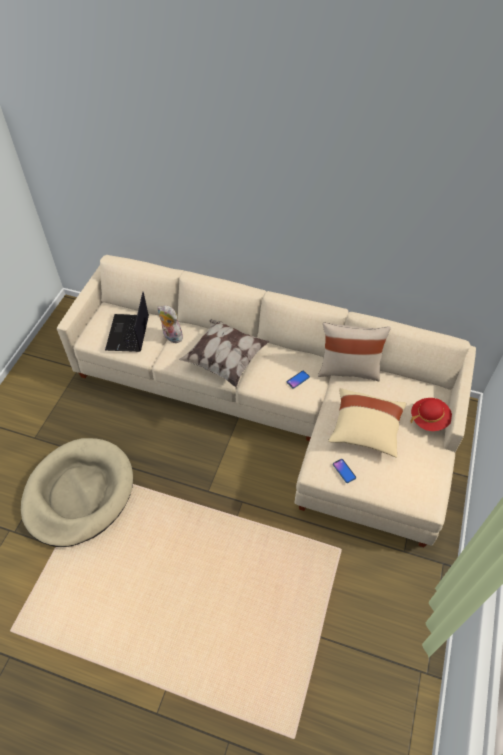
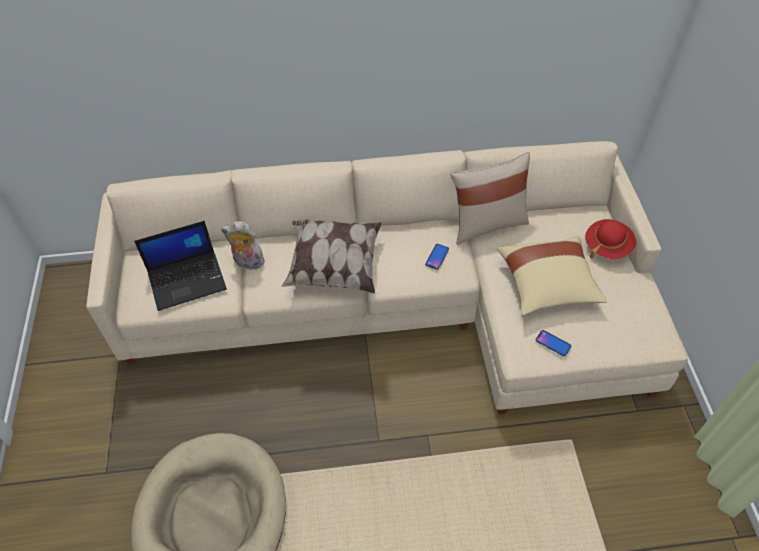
camera: 25 degrees left, 0 degrees up
(128, 334) = (188, 280): laptop -> laptop turned 90 degrees counterclockwise

